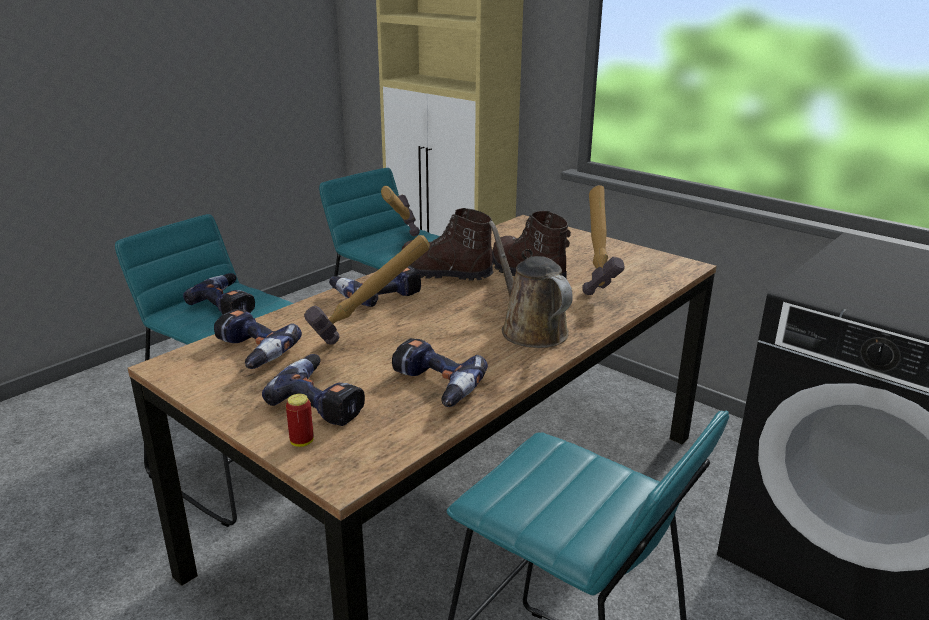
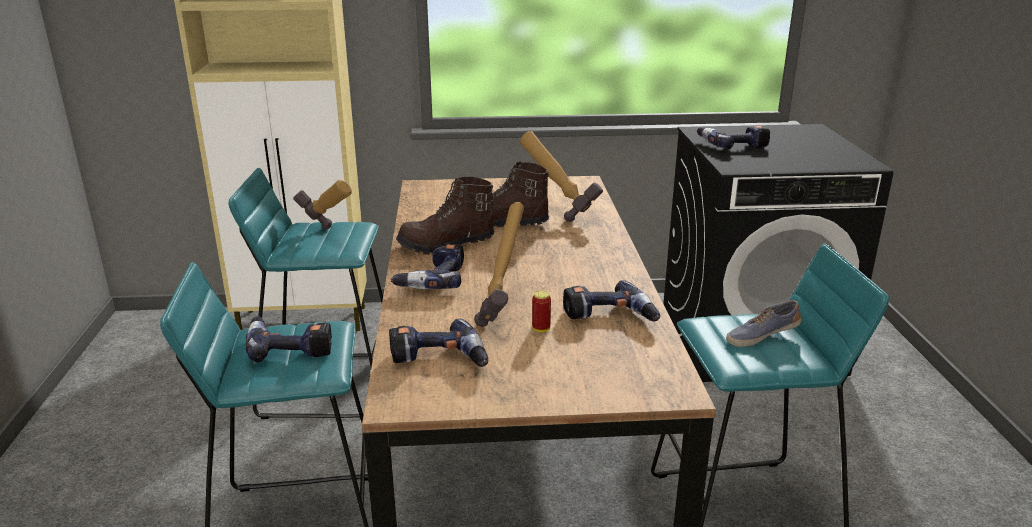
camera: 45 degrees left, 0 degrees up
(302, 442) = (612, 390): can -> can (541, 329)
(323, 400) = (565, 361): power drill -> power drill (732, 145)
(530, 329) = (584, 257): brown watering can -> none
(578, 489) = (761, 336): none -> shoe

